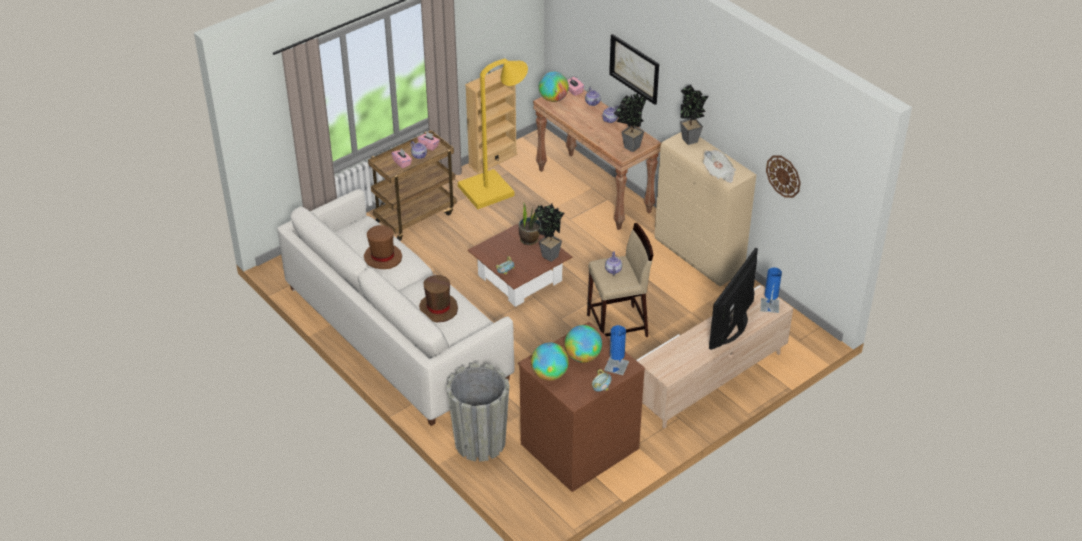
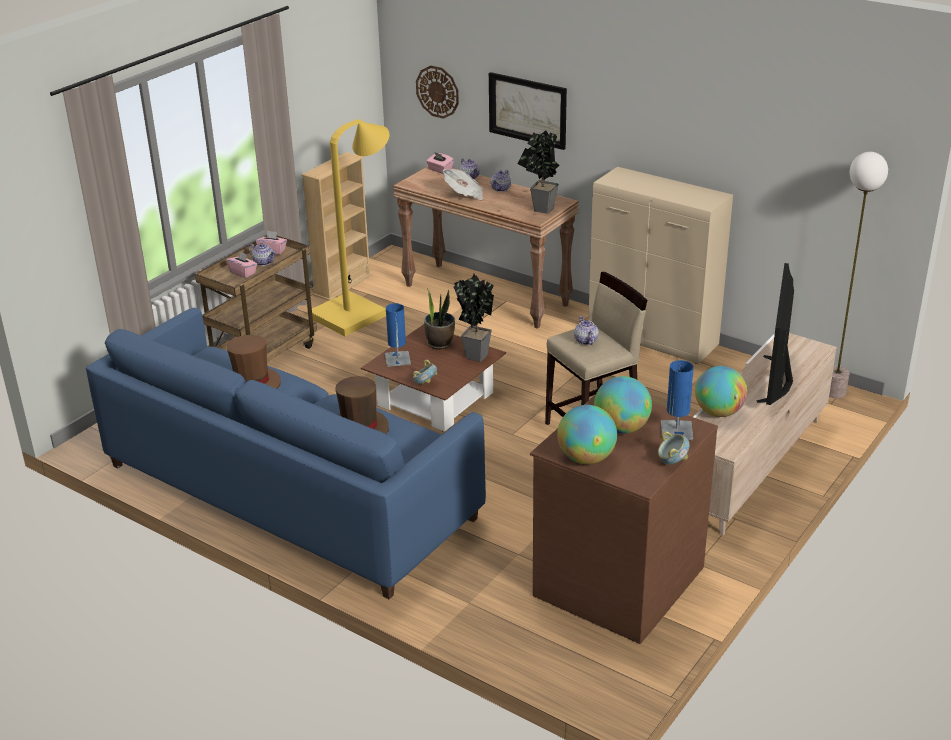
camera: 15 degrees left, 10 degrees down
(396, 333) = (289, 491): white sofa -> blue sofa
(480, 442) = (471, 606): grey planter -> none
(553, 99) = (418, 180): globe -> globe (719, 412)
(690, 142) = (629, 177): potted plant -> none
(719, 174) = (686, 200): newspaper -> newspaper (464, 195)
(769, 306) = (806, 349): blue table lamp -> blue table lamp (397, 359)
(783, 176) = (778, 182): wall clock -> wall clock (437, 91)
(807, 331) = (835, 392): none -> floor lamp

